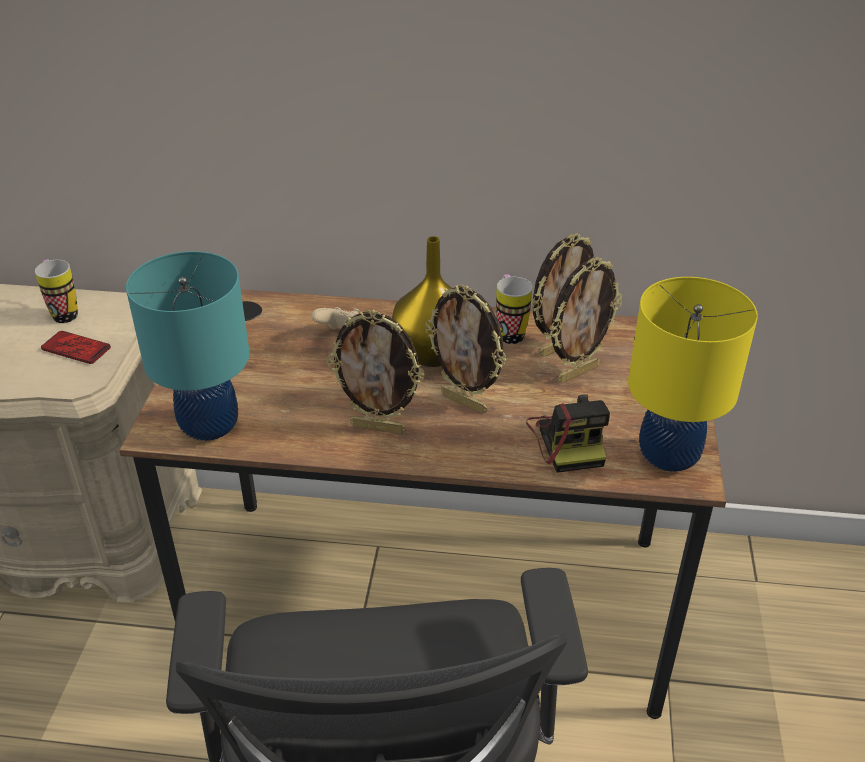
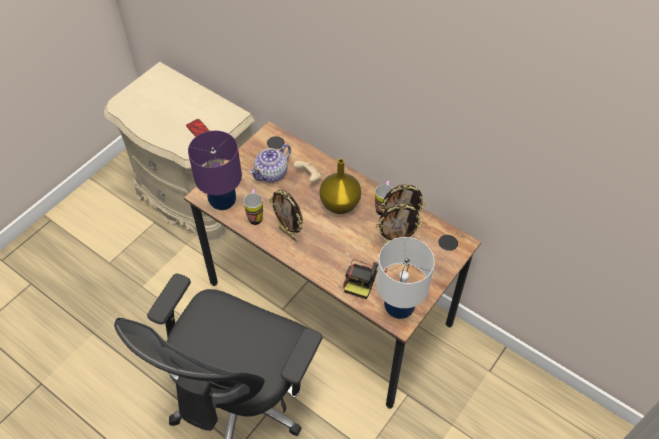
camera: 30 degrees right, 15 degrees up
(63, 312) = (205, 107): mug -> mug (255, 216)
(209, 430) = (222, 203): turquoise table lamp -> purple table lamp
(273, 354) = (272, 173): none -> teapot
(465, 402) = (334, 238): picture frame -> none
(671, 459) = (399, 309): yellow table lamp -> white table lamp

